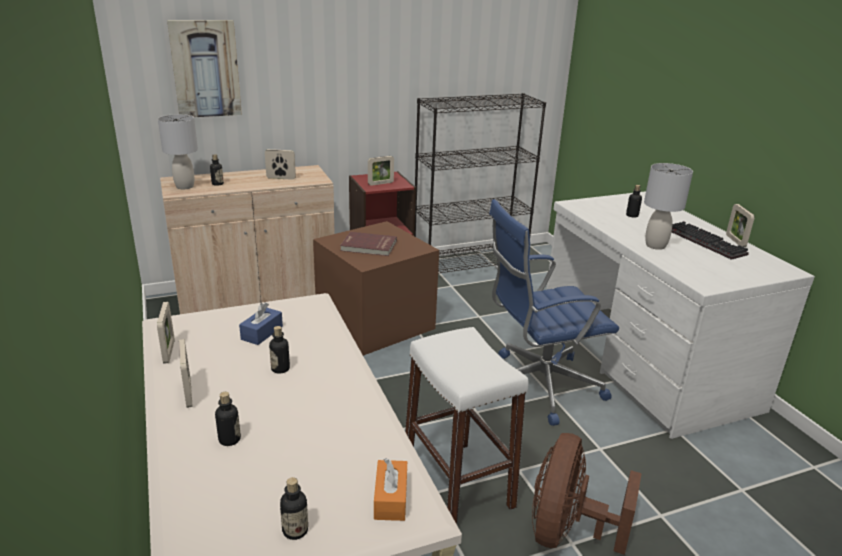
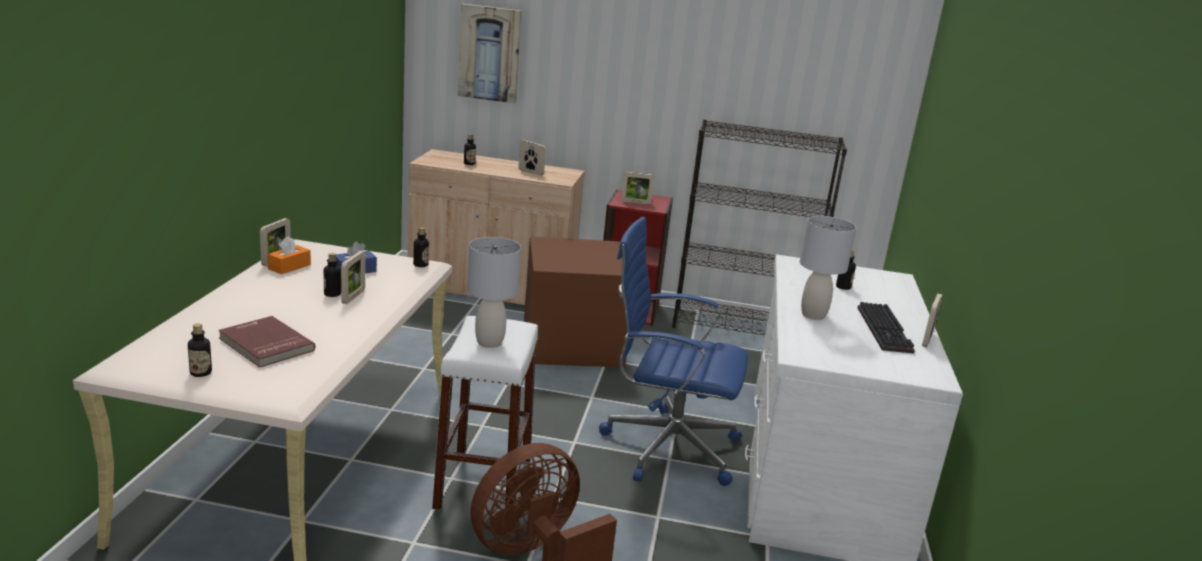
camera: 30 degrees right, 5 degrees down
(184, 186) = (439, 159): grey table lamp -> grey table lamp (489, 342)
(188, 394) = (251, 286): picture frame -> picture frame (353, 297)
(229, 439) = (237, 317): bottle -> bottle (420, 265)
(368, 246) = (571, 255): red book -> red book (265, 345)
(390, 498) = (282, 383): orange tissue box -> orange tissue box (289, 267)

